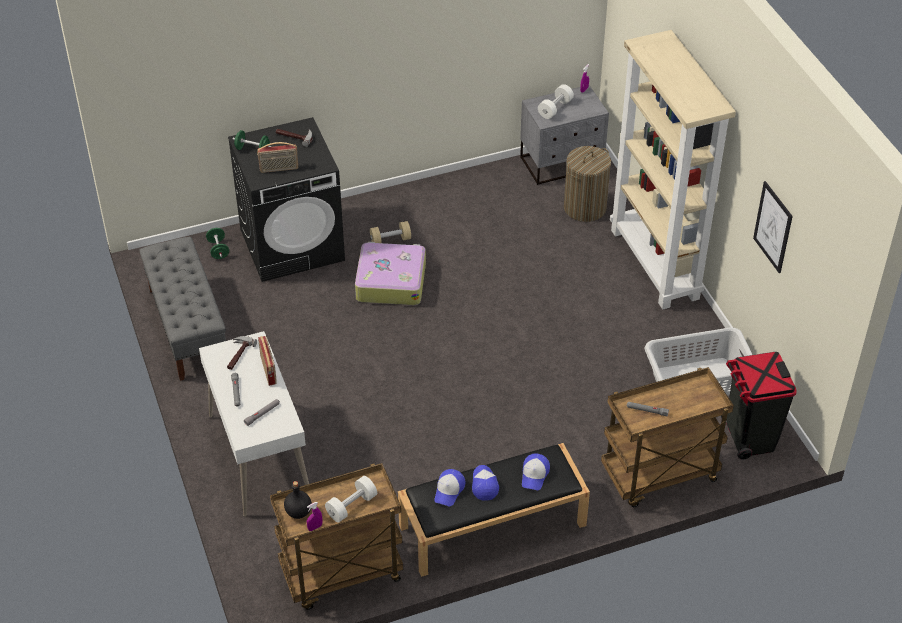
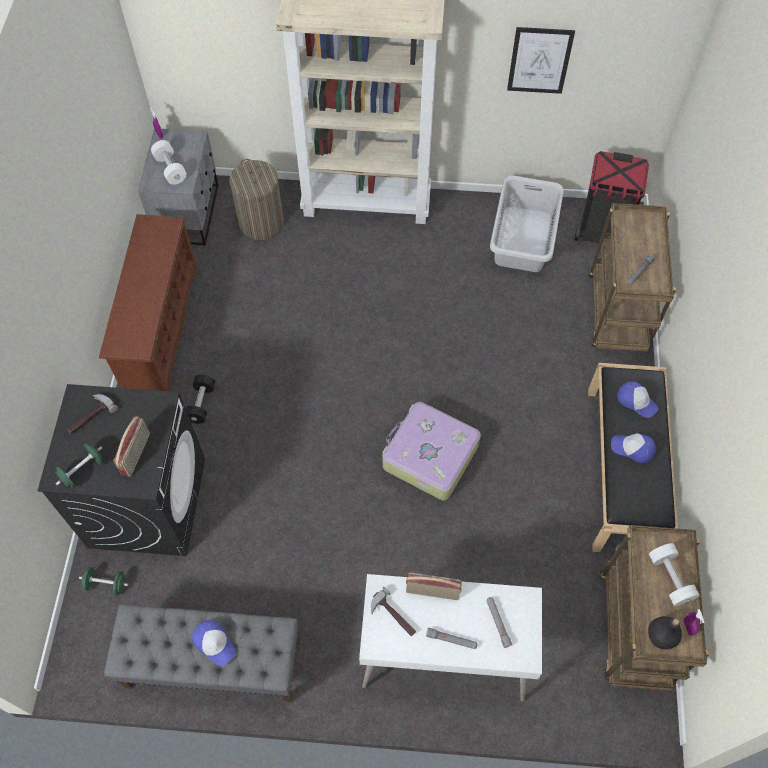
camera: 65 degrees left, 15 degrees up
(390, 240) = (201, 404): beige dumbbell -> black dumbbell
(390, 281) = (261, 428): suitcase -> suitcase (429, 456)
(443, 191) = (159, 327): none -> brown shoe rack
(449, 490) = (628, 482): cap -> cap (214, 643)

